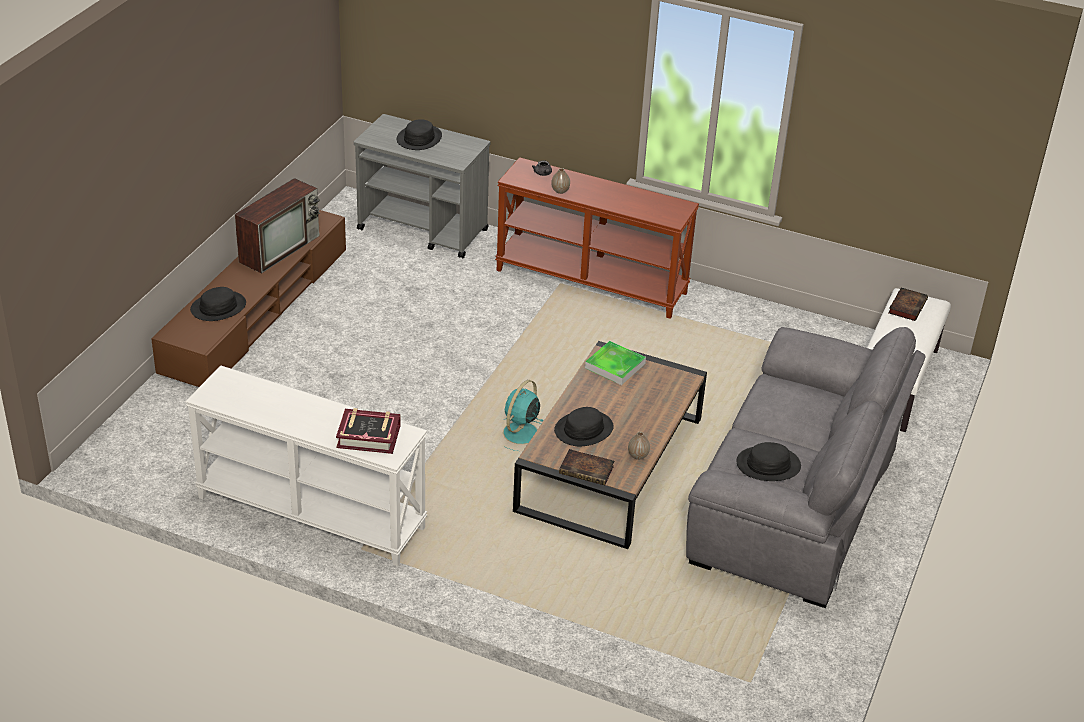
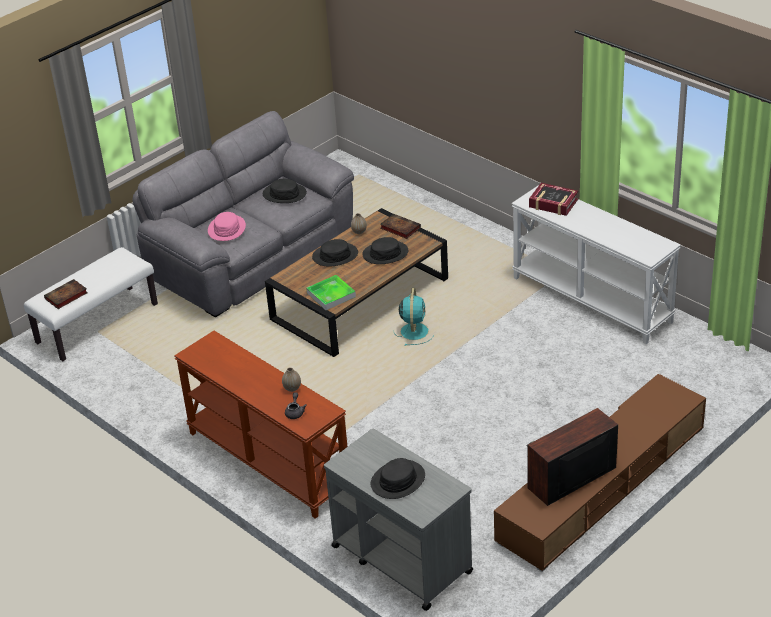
camera: 155 degrees left, 0 degrees up
(218, 307) = (642, 419): black hat -> black hat (335, 255)
(519, 434) = (414, 330): turquoise fan -> turquoise fan turned 45 degrees counterclockwise
(799, 402) = (227, 229): none -> pink hat

